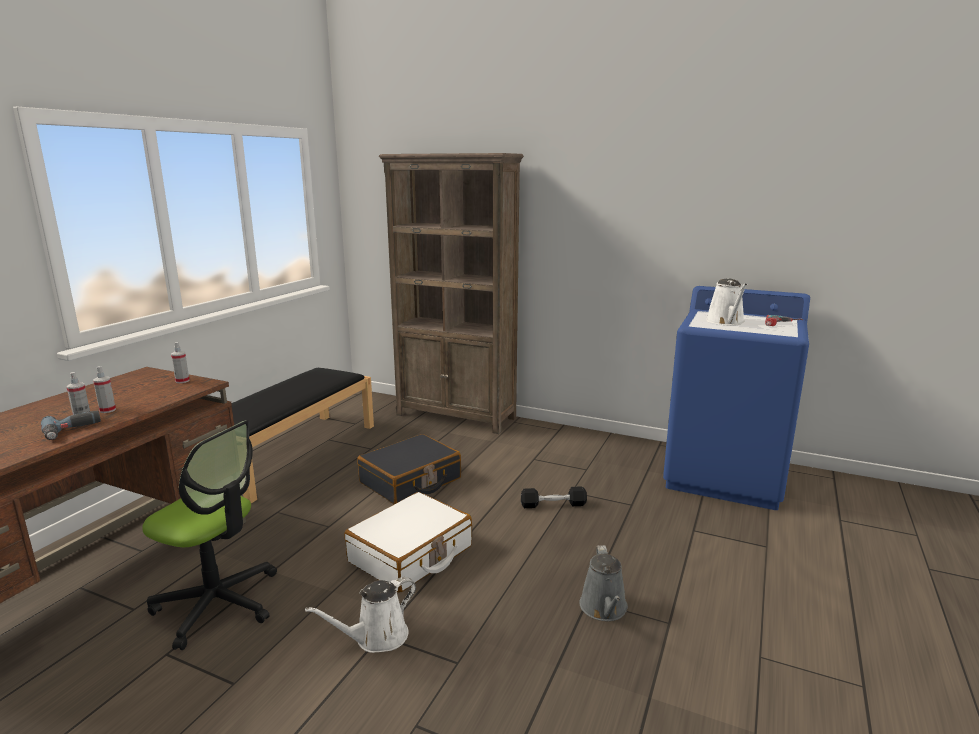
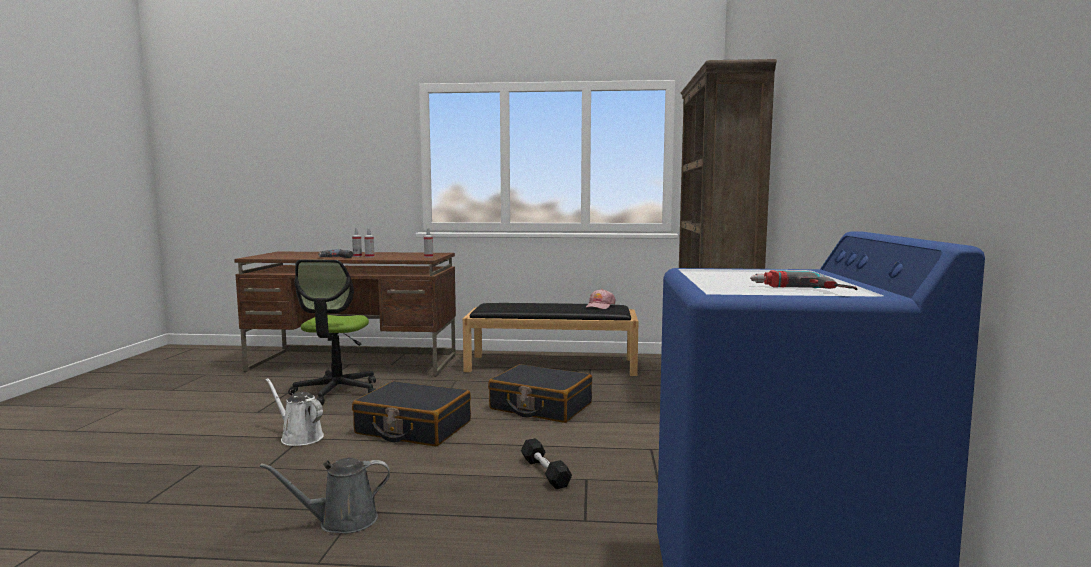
camera: 70 degrees right, 10 degrees down
(315, 375) = (600, 306): none -> pink cap
(411, 554) = (413, 428): white suitcase -> black suitcase
(726, 322) = (747, 275): white watering can -> none

